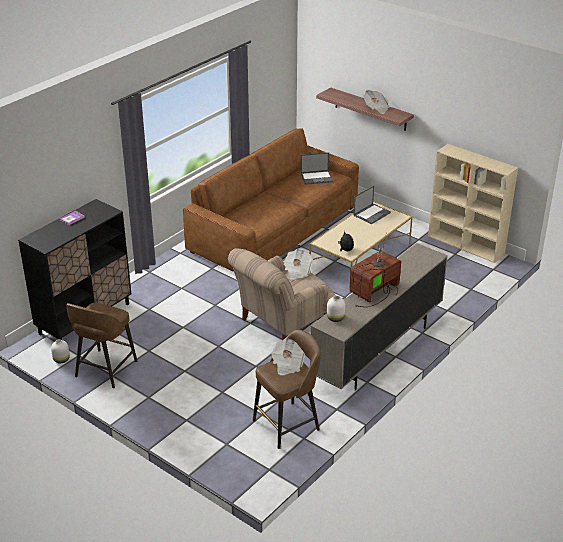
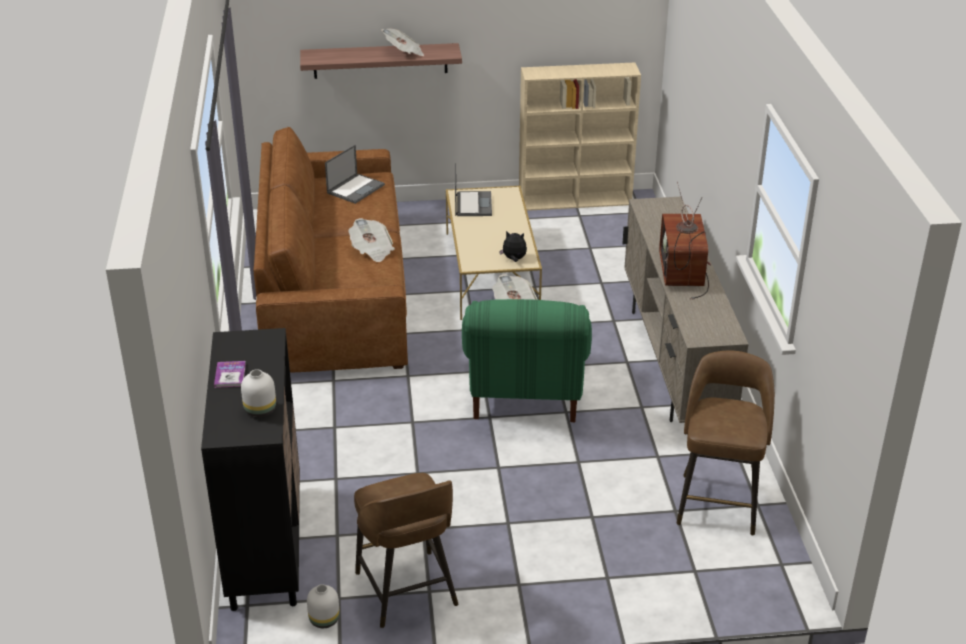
camera: 45 degrees left, 0 degrees up
(282, 323) = (526, 394): beige armchair -> green armchair
(287, 364) = (718, 410): newspaper -> newspaper (372, 250)
(335, 318) = (696, 324): white vase -> white vase (259, 410)

